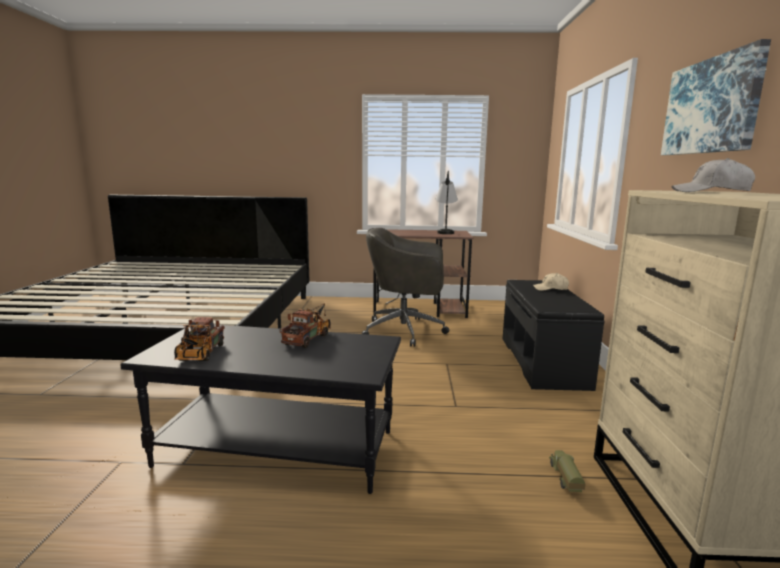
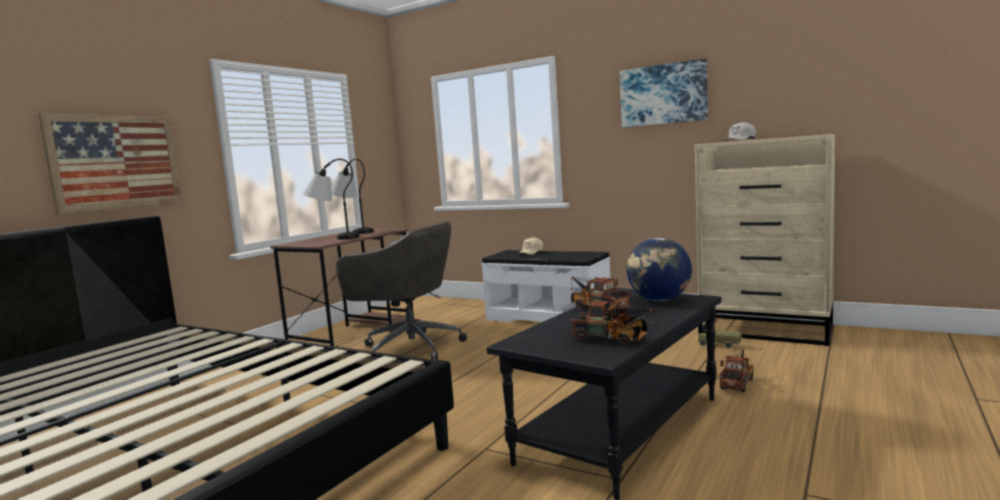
camera: 60 degrees left, 5 degrees down
(293, 163) = (116, 162): none -> picture
(349, 357) = (659, 300): none -> globe
(406, 331) = (409, 348): grey office chair -> grey office chair turned 105 degrees counterclockwise
(408, 233) = (332, 239): none -> table lamp
(436, 507) = (737, 382): none -> toy truck
(543, 361) = (548, 317): black bench -> white bench

